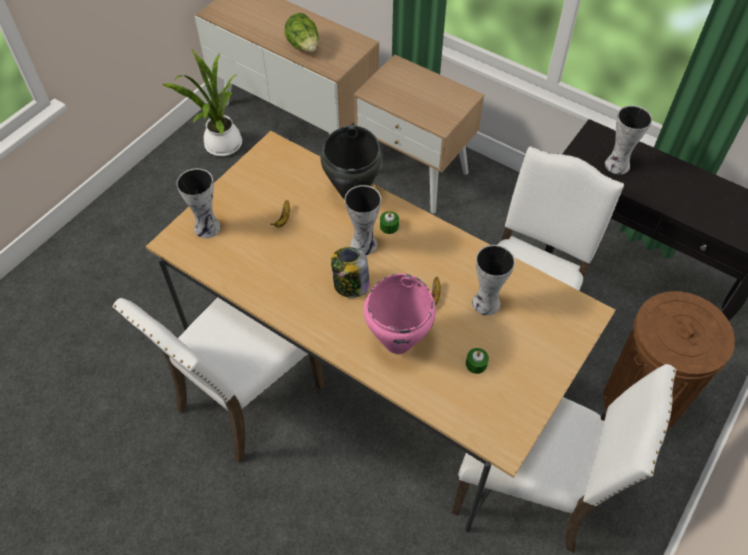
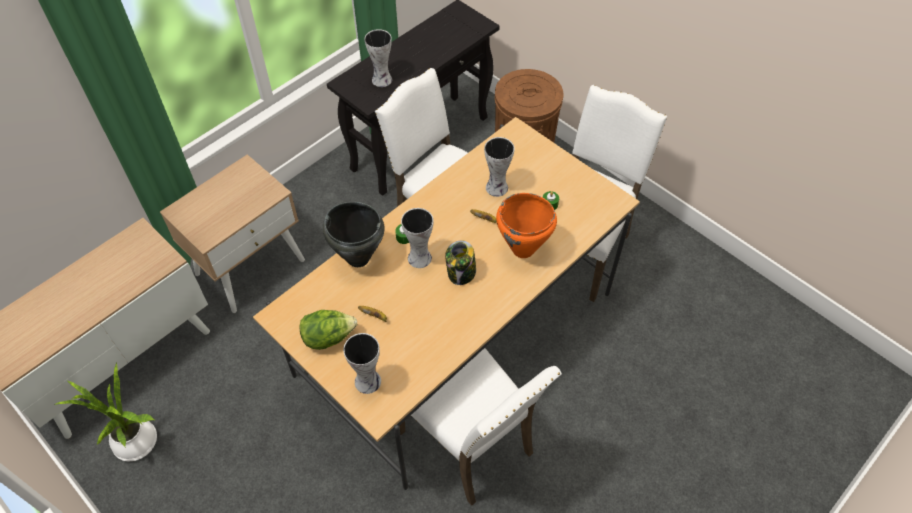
camera: 80 degrees left, 0 degrees up
(304, 47) = (119, 283): lettuce -> lettuce (328, 337)
(397, 342) = (523, 250): pink cooking pot -> orange cooking pot

